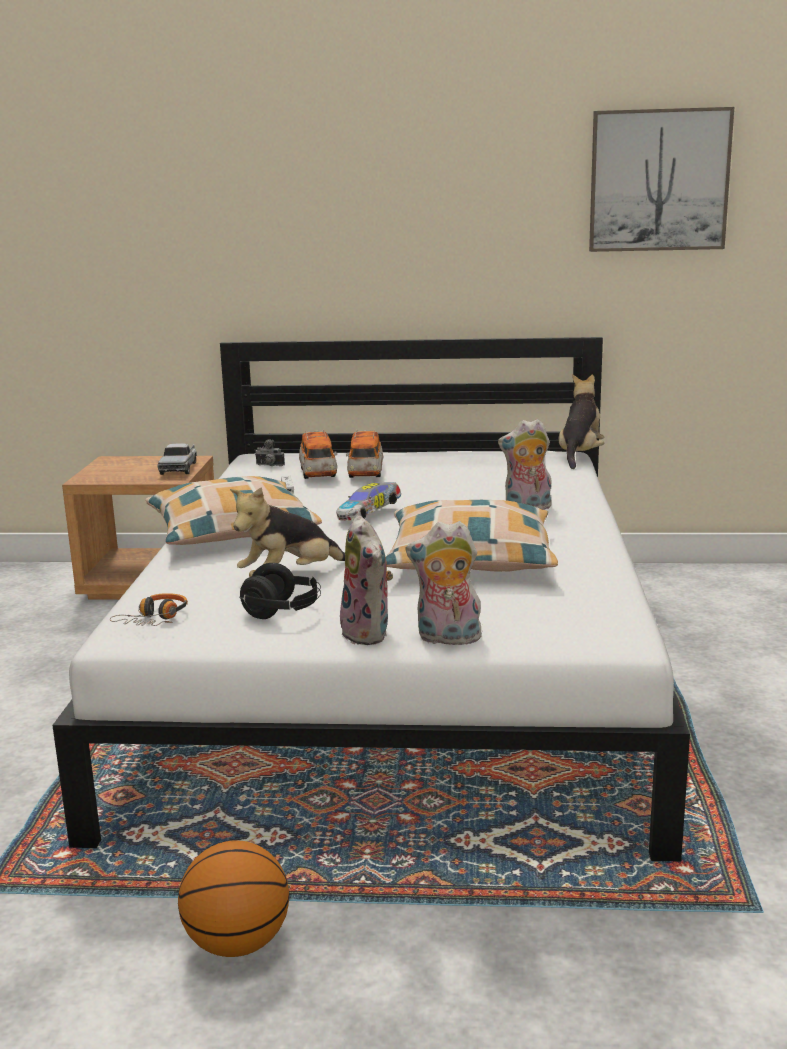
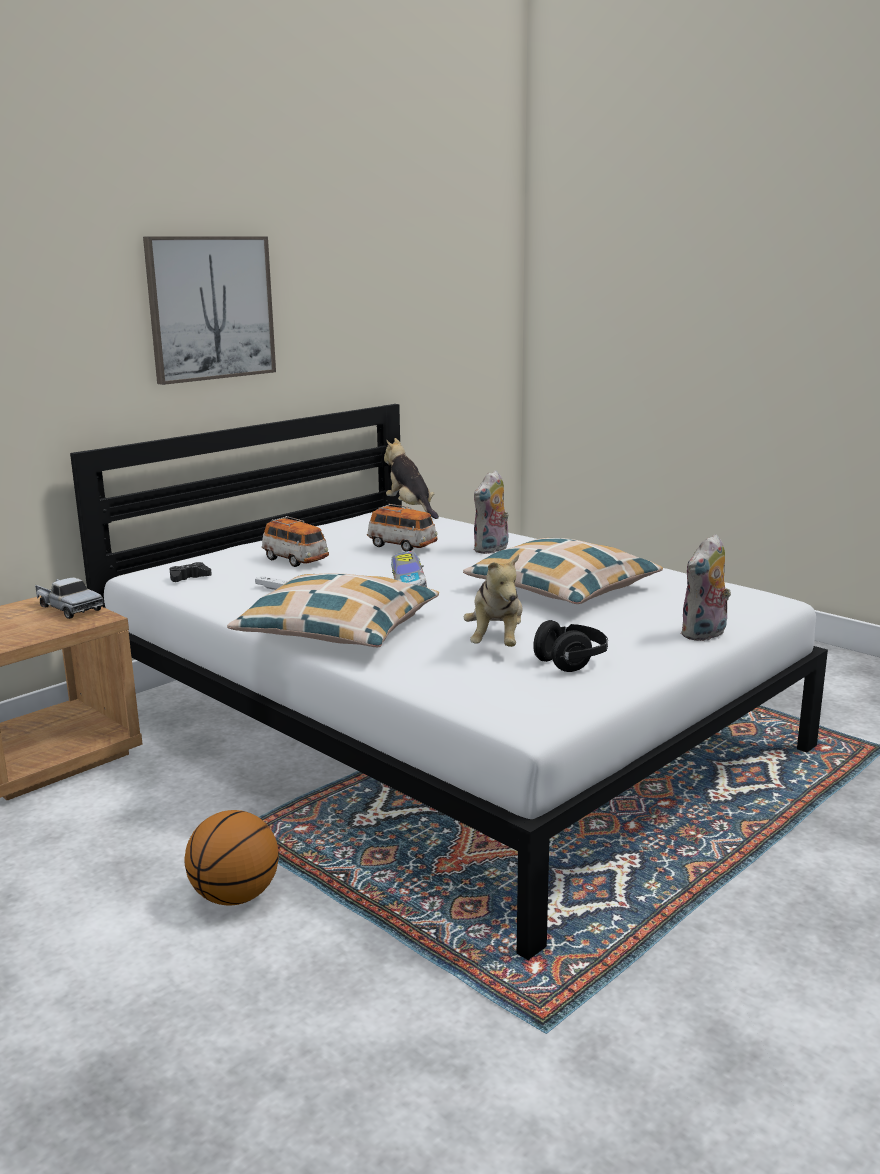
camera: 50 degrees left, 0 degrees up
(155, 619) = (512, 703): headphones -> none
(237, 943) = (757, 926): basketball -> basketball (234, 896)
(269, 466) = (189, 578): camera -> black game controller
(318, 473) = (257, 571): toy car -> toy car (402, 546)
(369, 634) = (660, 650): plush toy -> none
(658, 180) = (417, 265): picture -> picture (210, 308)

